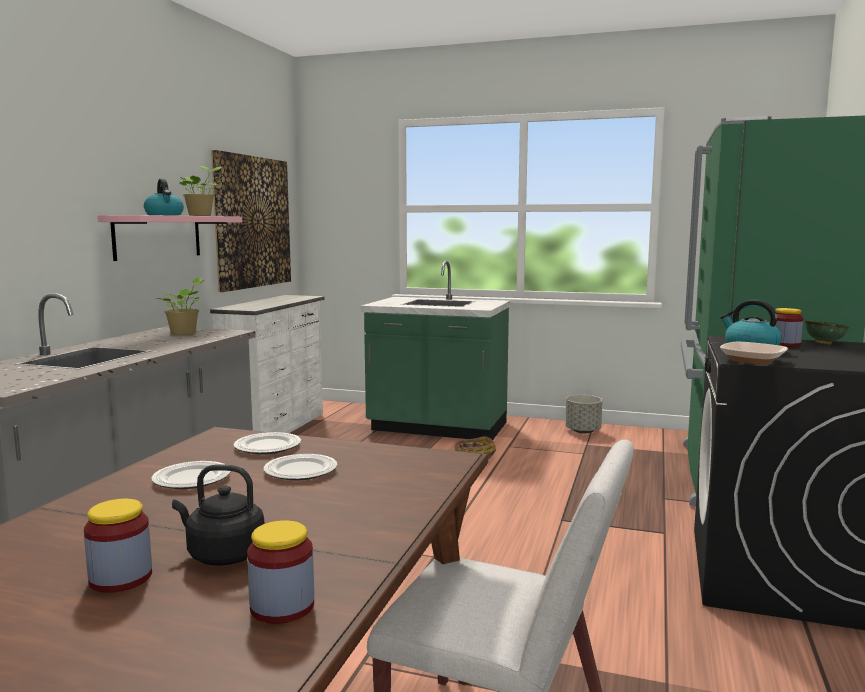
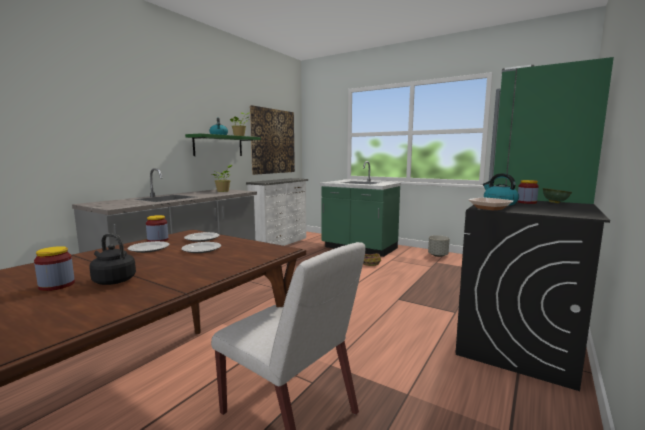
camera: 15 degrees right, 0 degrees up
(158, 237) = (218, 146): pink shelf -> green shelf
(282, 607) = (103, 306): jar -> jar (158, 240)

